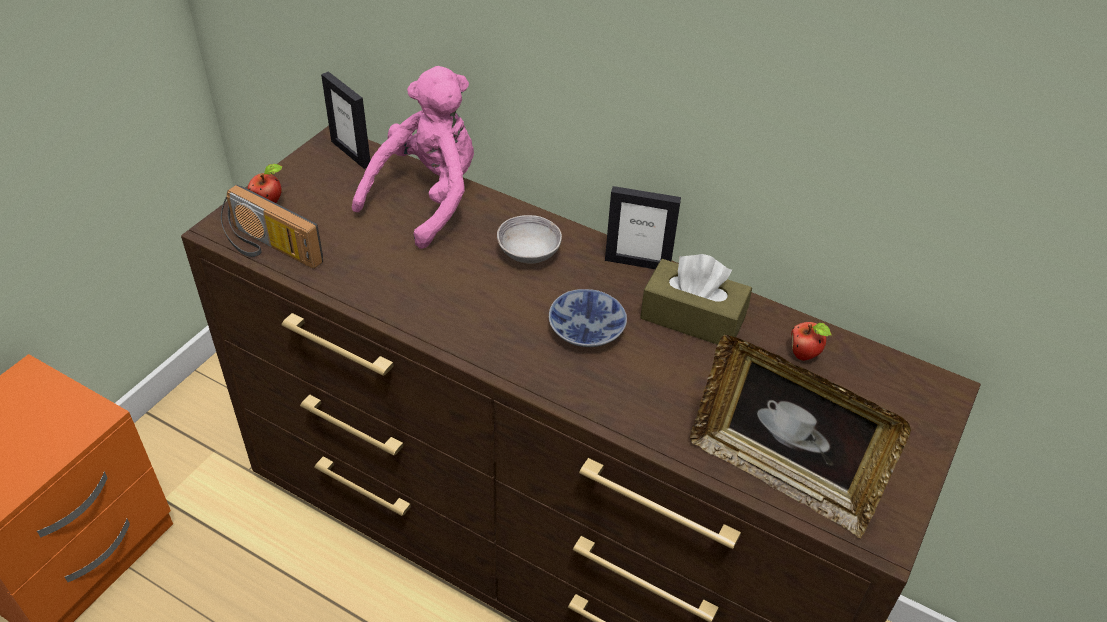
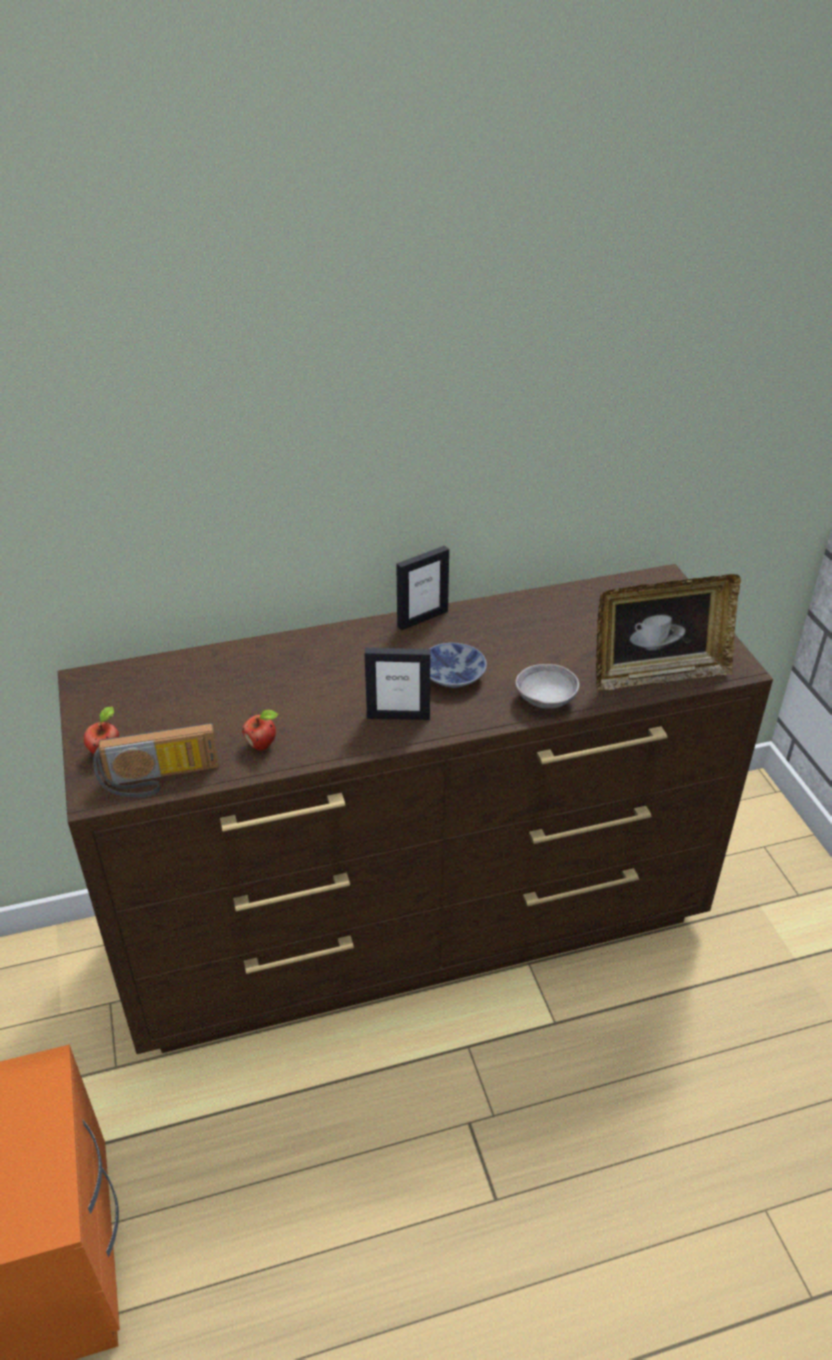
camera: 45 degrees left, 5 degrees down
(351, 153) = (113, 678): picture frame -> picture frame (398, 716)
(427, 199) = (225, 670): pink plush toy -> none
(528, 253) = (348, 657): grey bowl -> grey bowl (545, 699)
(692, 318) = (499, 627): brown tissue box -> none
(805, 355) = (582, 607): apple -> apple (263, 745)

